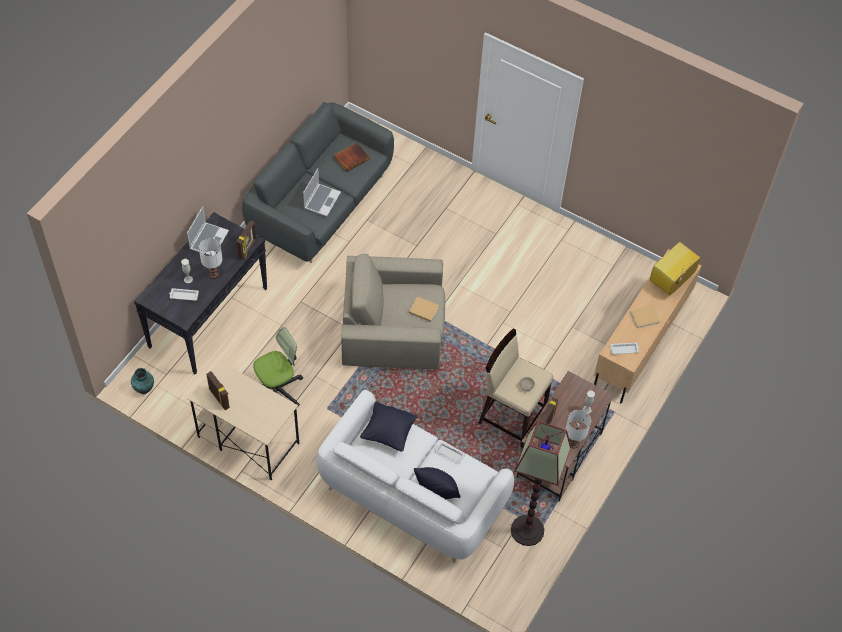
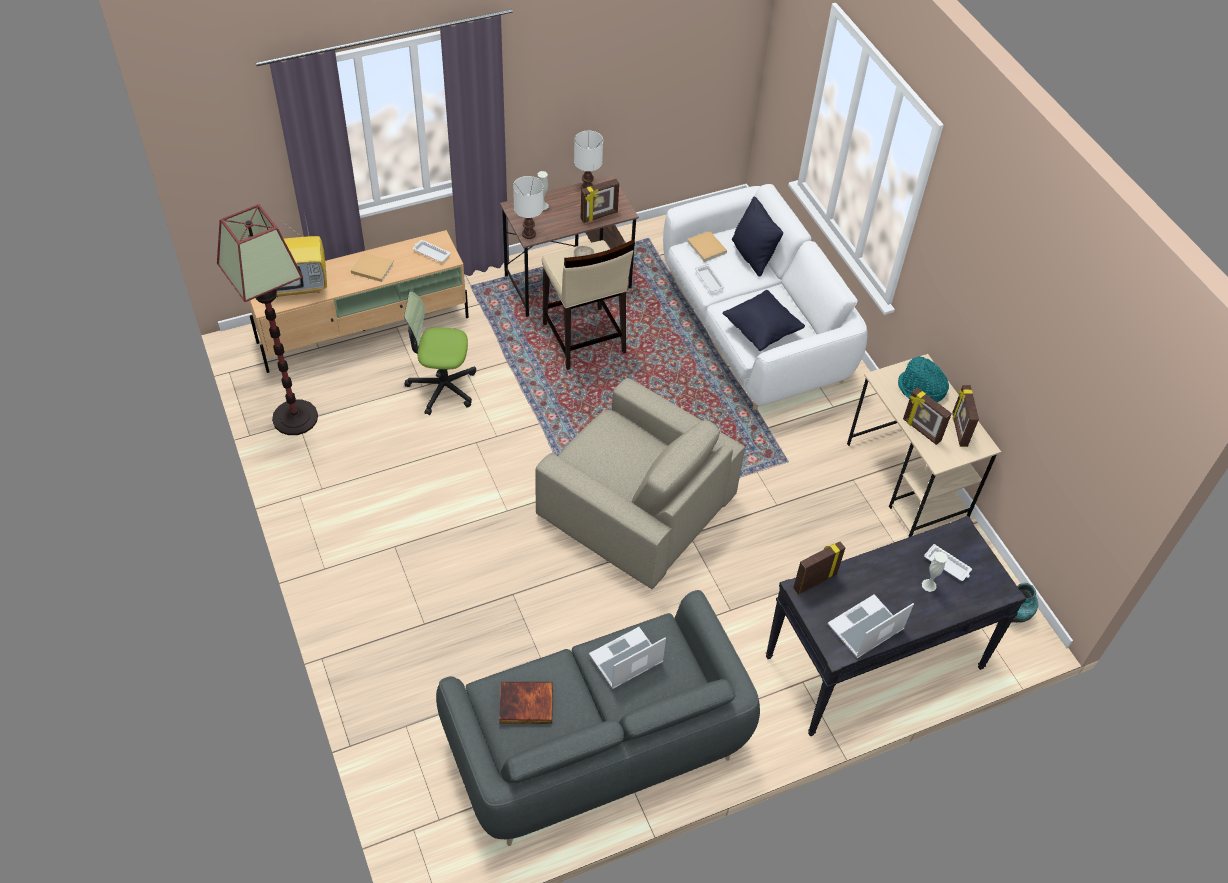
camera: 145 degrees left, 5 degrees down
(214, 274) = (886, 571): white table lamp -> white table lamp (528, 234)
(241, 384) = (921, 430): none -> picture frame
(257, 414) = (921, 389): none -> turquoise hat
(278, 389) = (834, 515): office chair -> office chair (442, 387)
(423, 309) = (607, 440): beige book -> beige book (707, 248)
(527, 530) = (661, 244): floor lamp -> floor lamp (294, 418)

